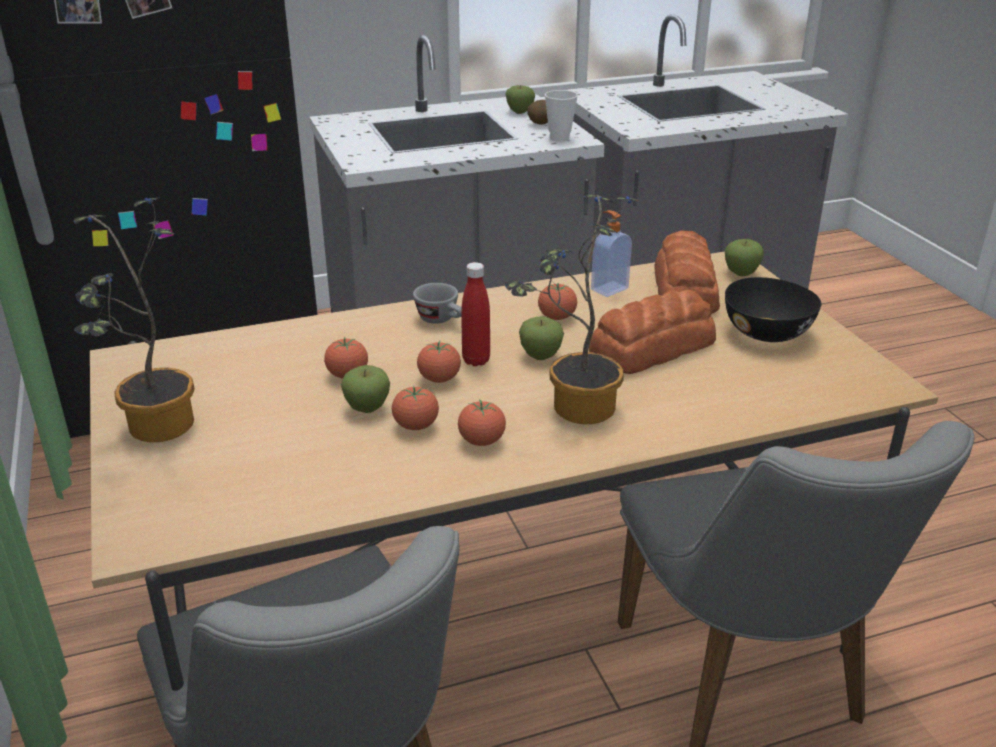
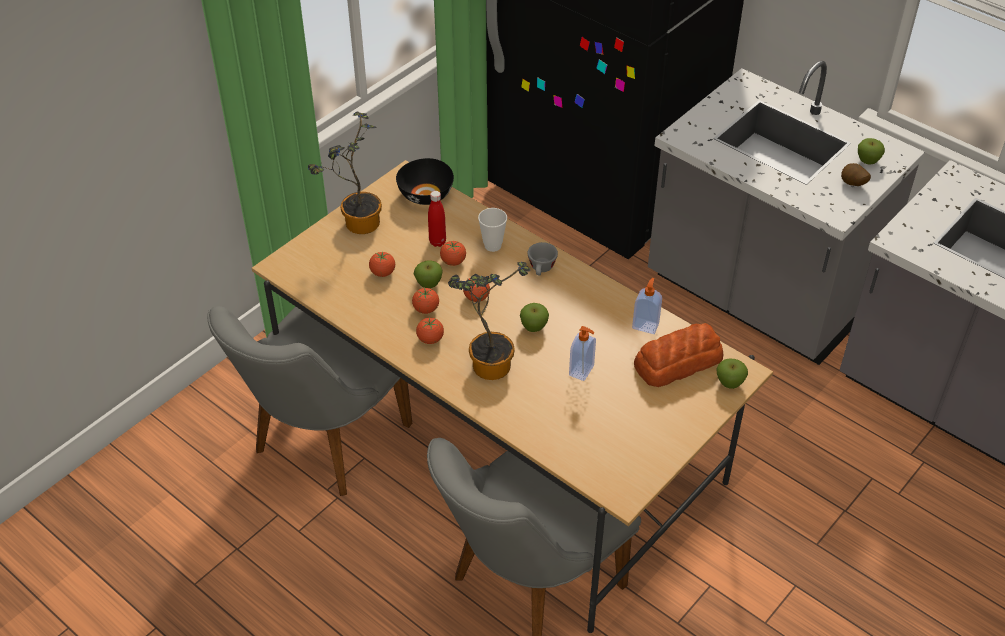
camera: 60 degrees right, 15 degrees up
(476, 360) = (507, 303): red bottle -> red bottle (437, 242)
(557, 317) = (586, 316): tomato -> tomato (383, 273)
(559, 138) = (831, 204): cup -> cup (492, 246)
(650, 348) = (582, 371): bread -> soap dispenser
(768, 333) = (648, 420): black bowl -> black bowl (426, 195)

